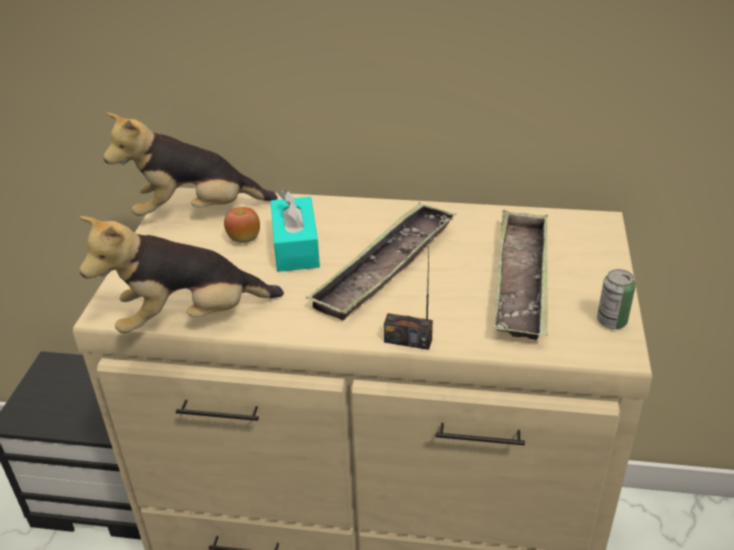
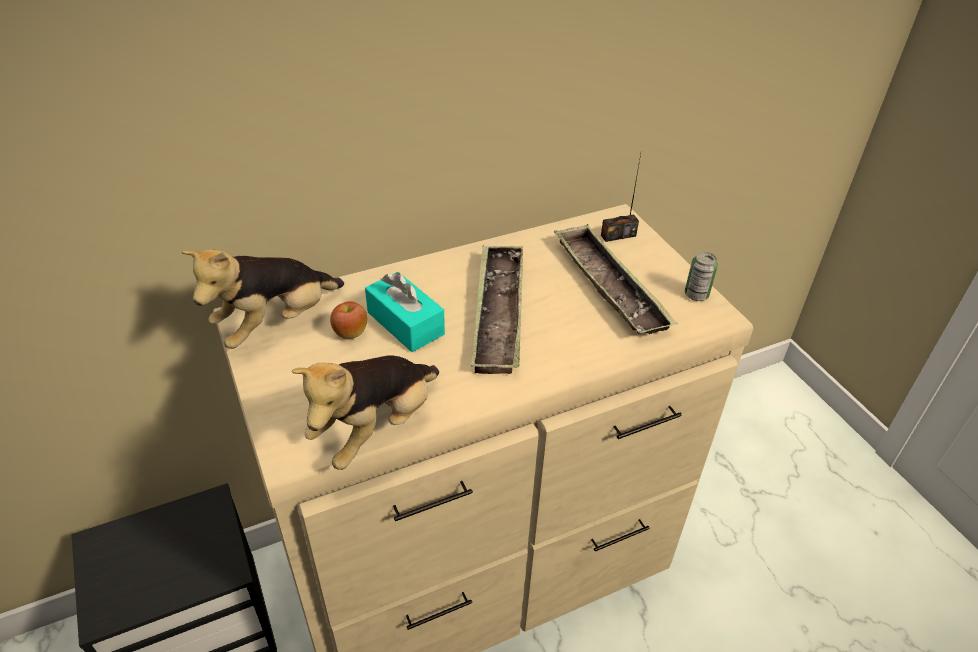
camera: 35 degrees left, 5 degrees up
(408, 340) = (575, 369): radio -> radio (618, 235)

